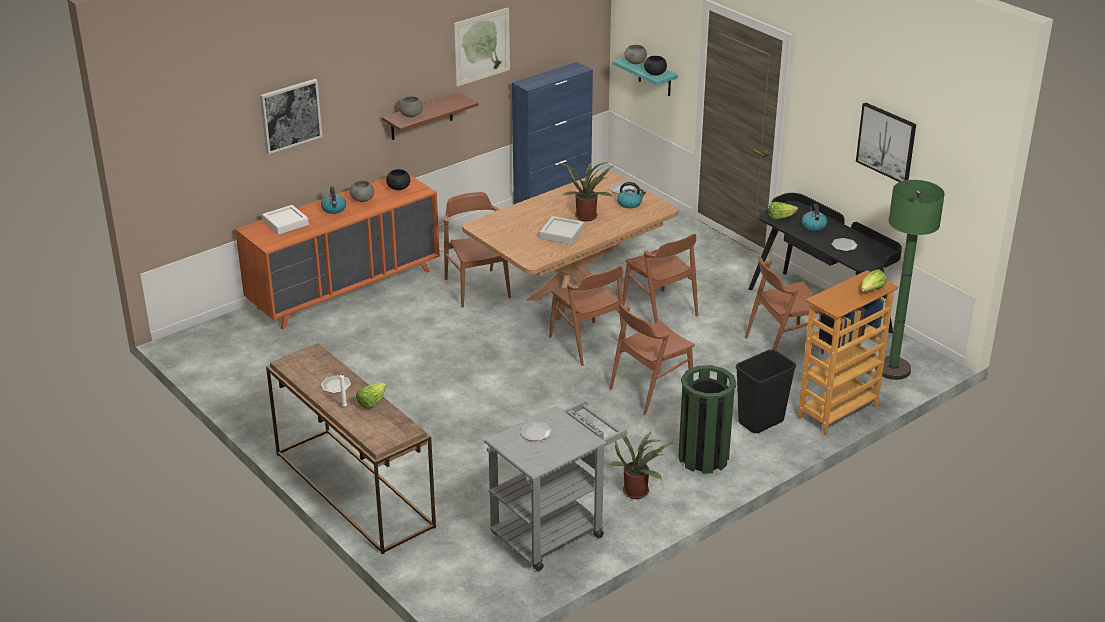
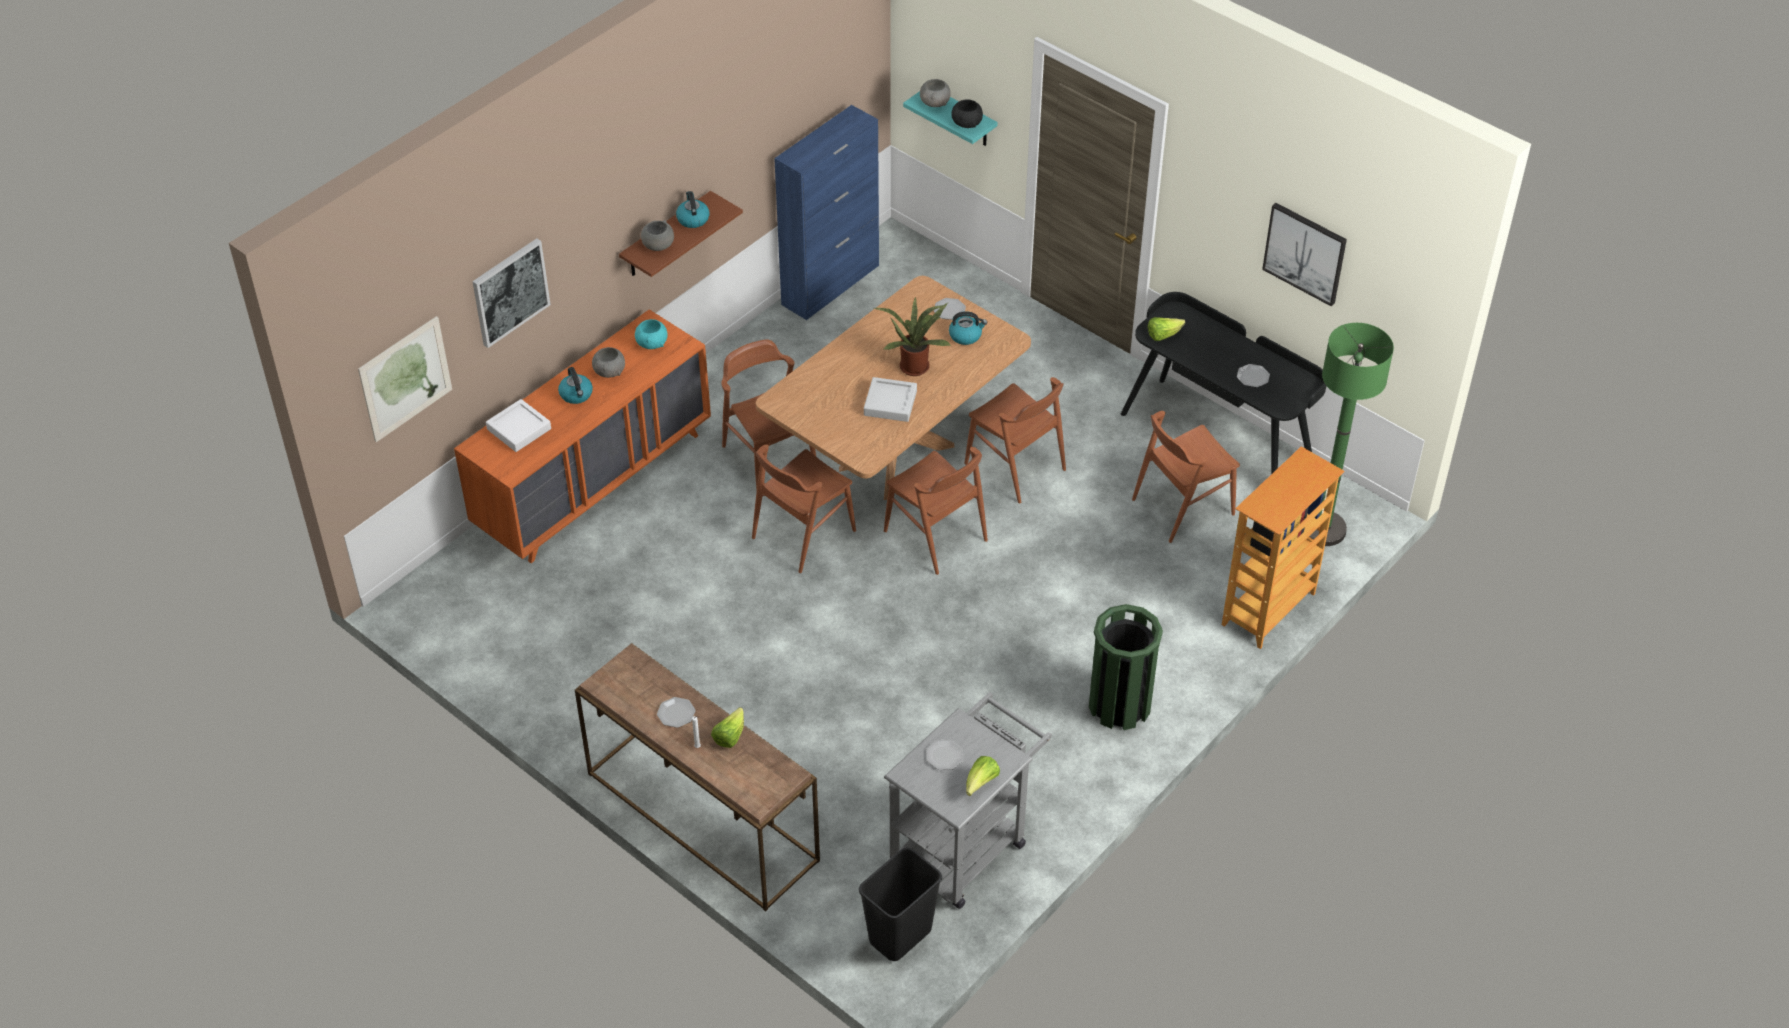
camera: 10 degrees left, 15 degrees up
(398, 188) = (652, 343): black bowl -> turquoise bowl
(482, 46) = (735, 126): picture -> picture (405, 378)
(637, 490) = (1050, 768): potted plant -> none
(651, 390) = (1033, 604): brown chair -> brown chair (803, 534)
(761, 422) = (1178, 639): black trash can -> black trash can (900, 937)
(813, 226) = (1208, 345): kettle -> kettle (692, 219)
(871, 290) = (1313, 482): lettuce -> lettuce (981, 783)

